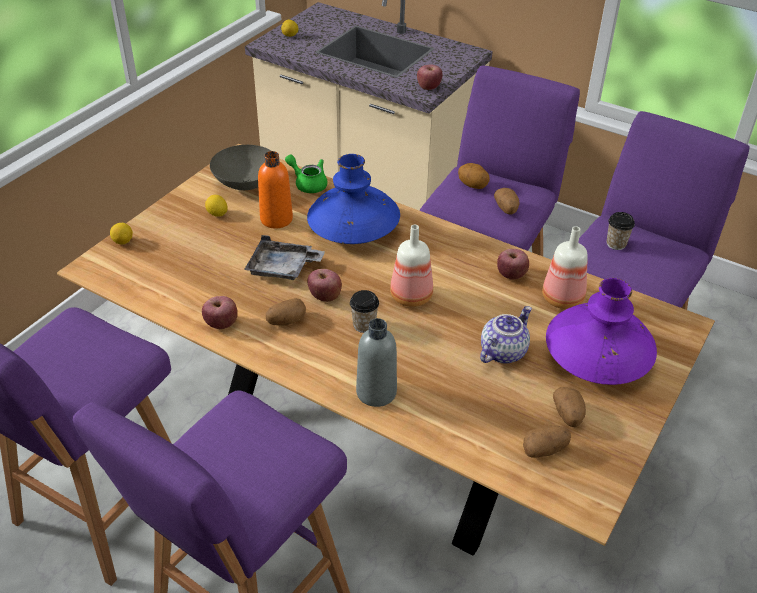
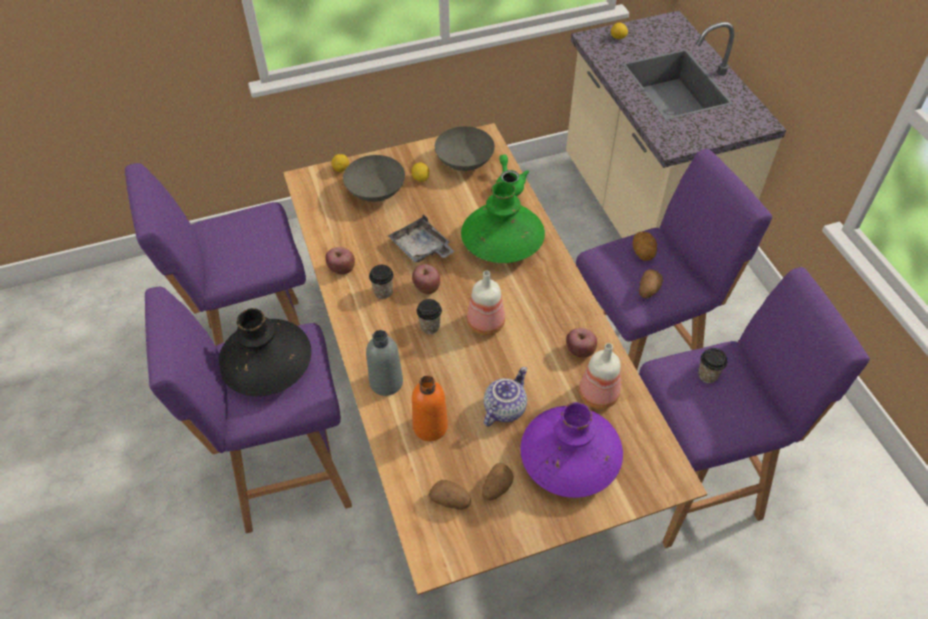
camera: 40 degrees right, 10 degrees up
(182, 245) = (375, 192): none -> grey bowl
(233, 453) = (268, 366): none -> black vase
(276, 219) = (456, 204): orange bottle -> orange bottle (430, 426)
(286, 321) = (383, 292): potato -> cup
(353, 229) = (502, 243): blue vase -> green vase
(429, 87) = (682, 142): apple -> none
(502, 351) = (504, 408): teapot -> teapot turned 45 degrees counterclockwise

